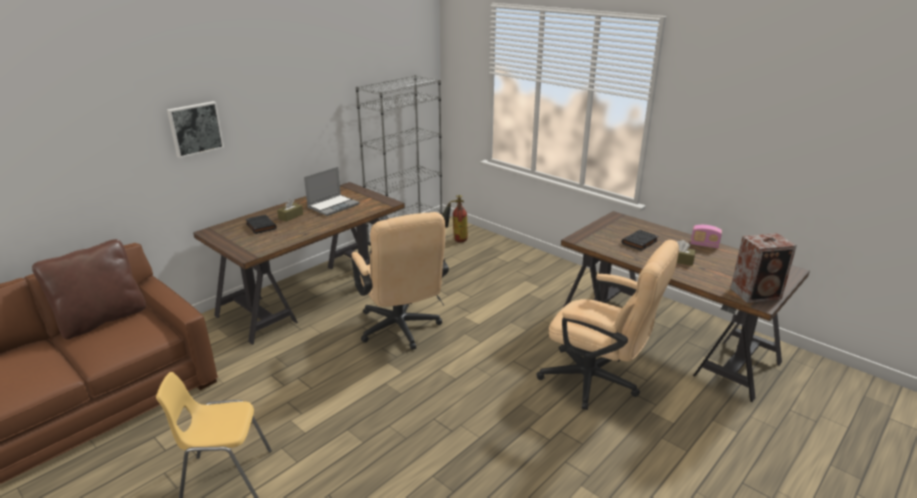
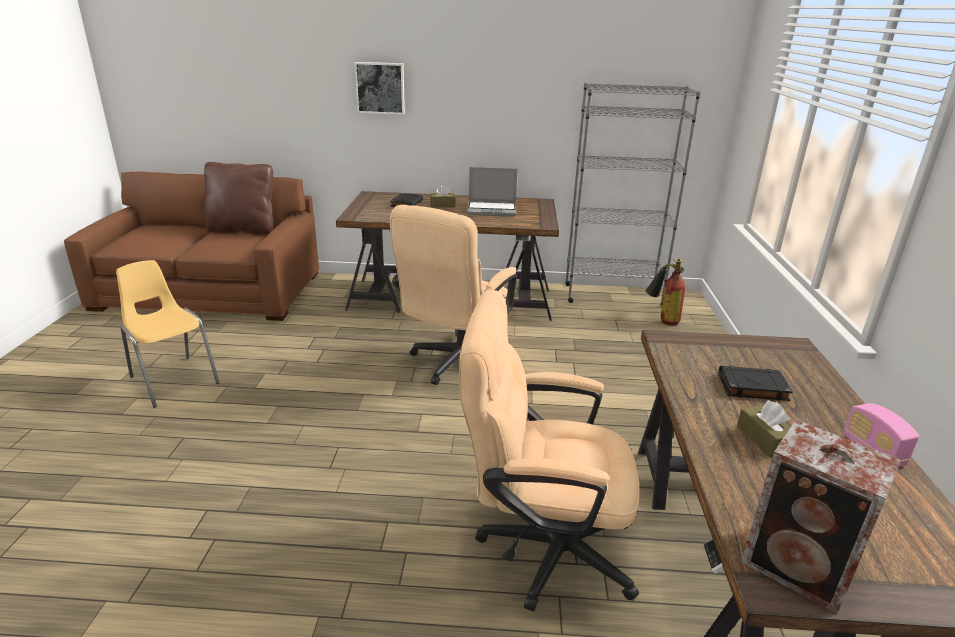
camera: 50 degrees right, 0 degrees up
(597, 382) = (542, 547): beige office chair -> beige office chair turned 105 degrees clockwise

